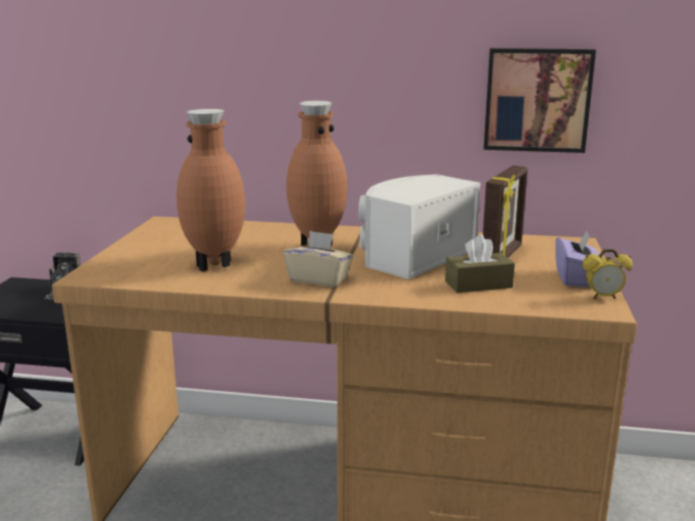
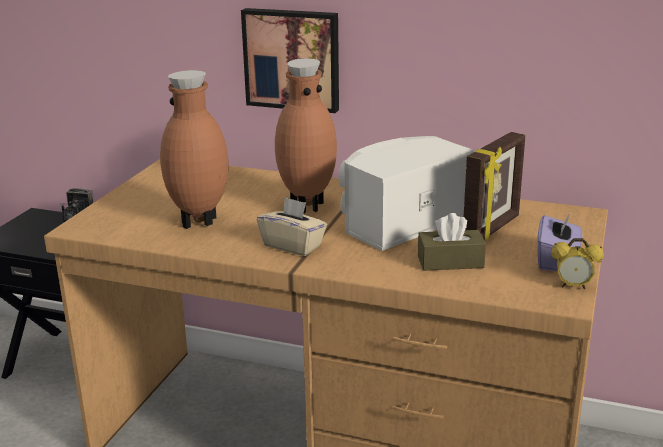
camera: 10 degrees right, 5 degrees up
(537, 99) = (547, 59): picture -> picture (292, 59)

